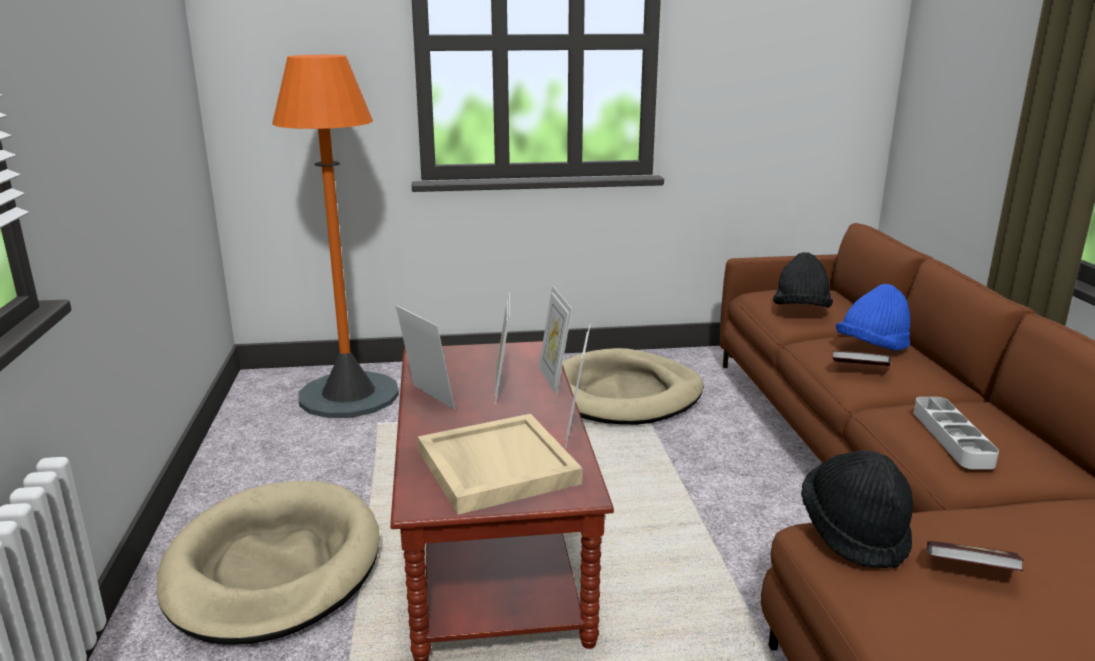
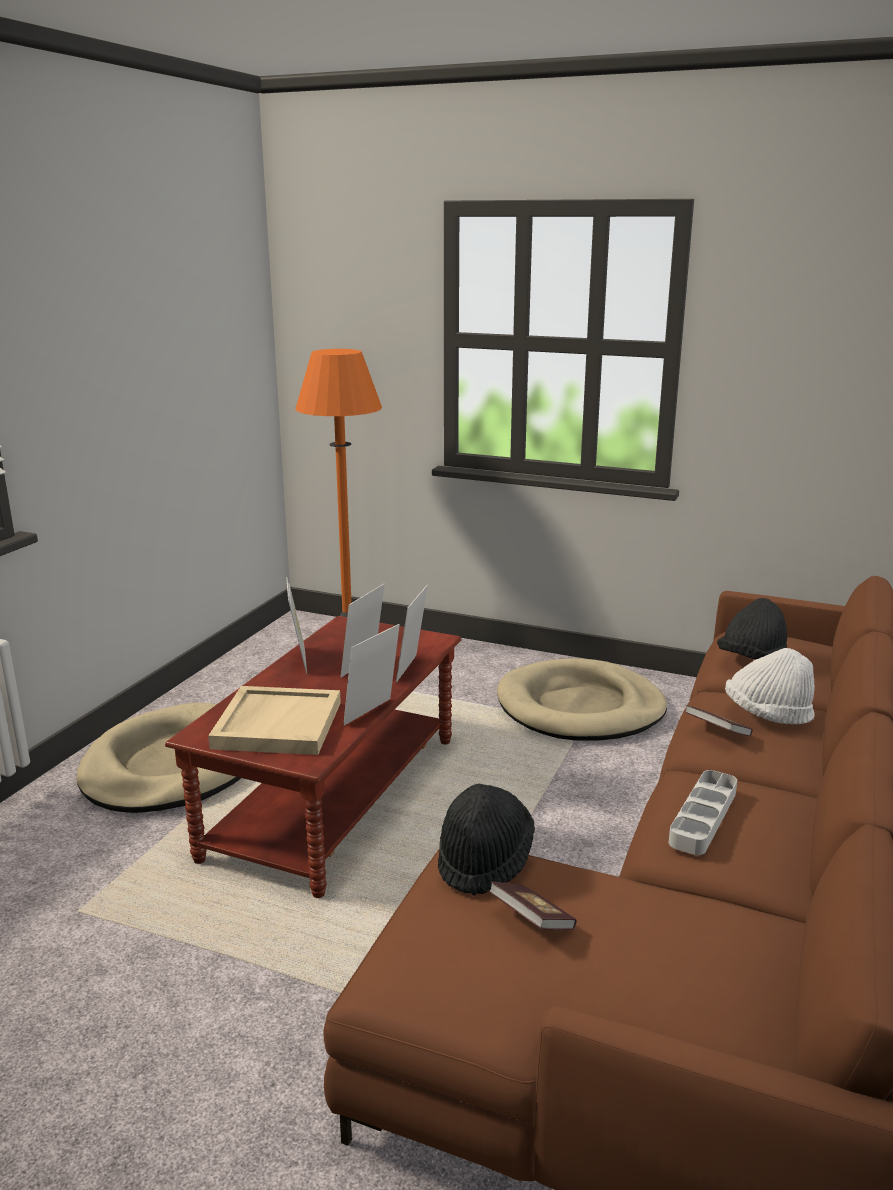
camera: 30 degrees right, 0 degrees up
(871, 348) = (767, 715): blue hat -> white hat

